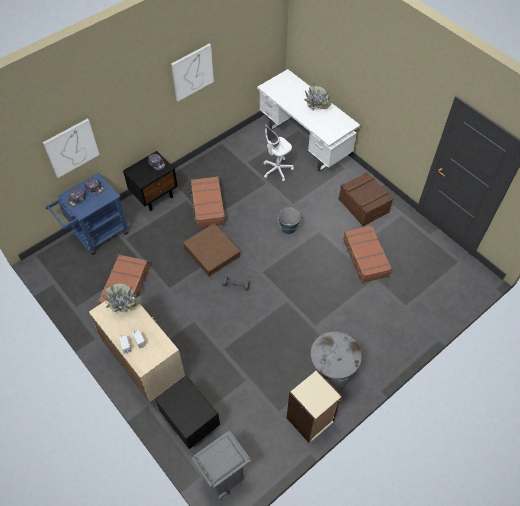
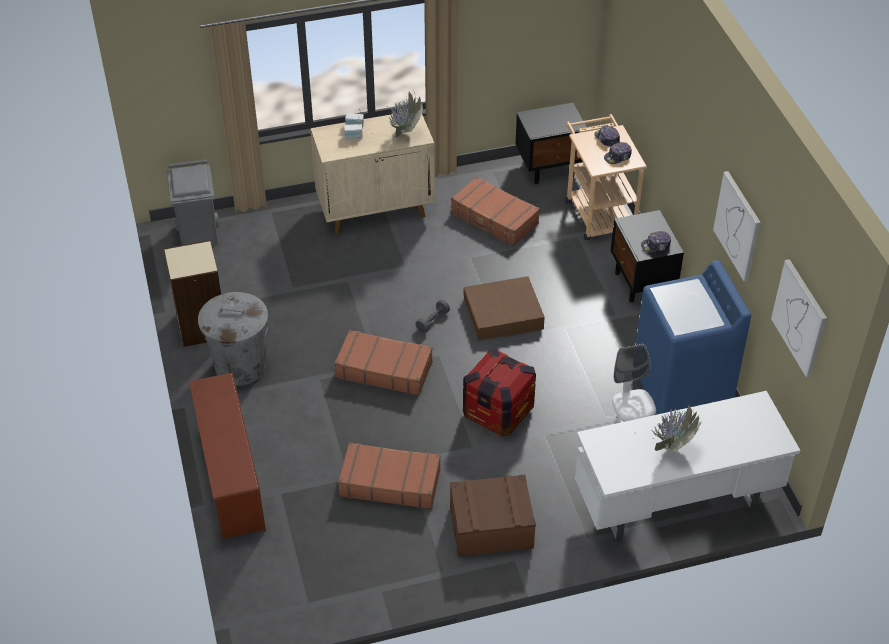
camera: 115 degrees right, 10 degrees down
(71, 147) = (649, 98): picture -> picture (800, 318)
(96, 235) = (597, 211): blue cart -> beige cart
(190, 423) = (275, 227): black nightstand -> black nightstand (549, 168)
(207, 206) = (592, 334): brown suitcase -> brown suitcase (384, 369)
(227, 159) = (682, 387): none -> blue washing machine
(288, 228) = (498, 412): bucket -> crate
(413, 336) = (230, 478): none -> brown shoe rack

